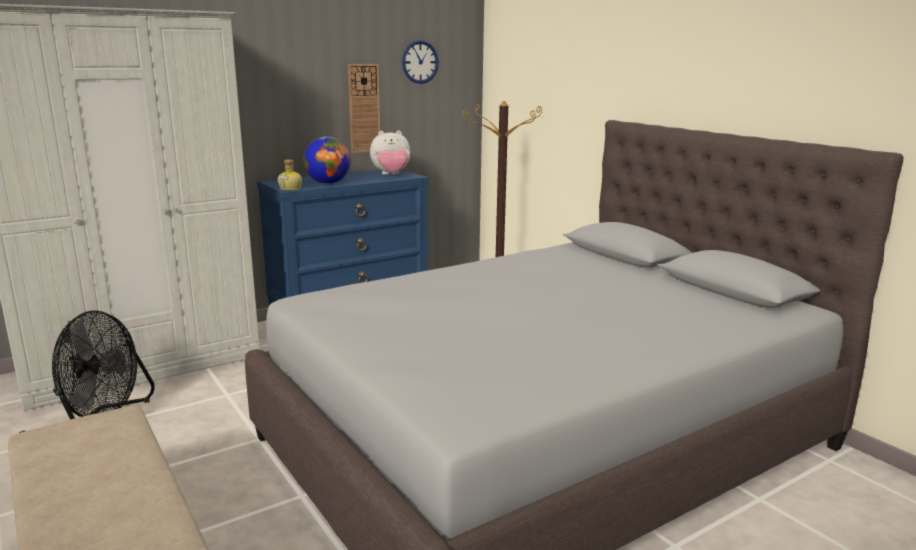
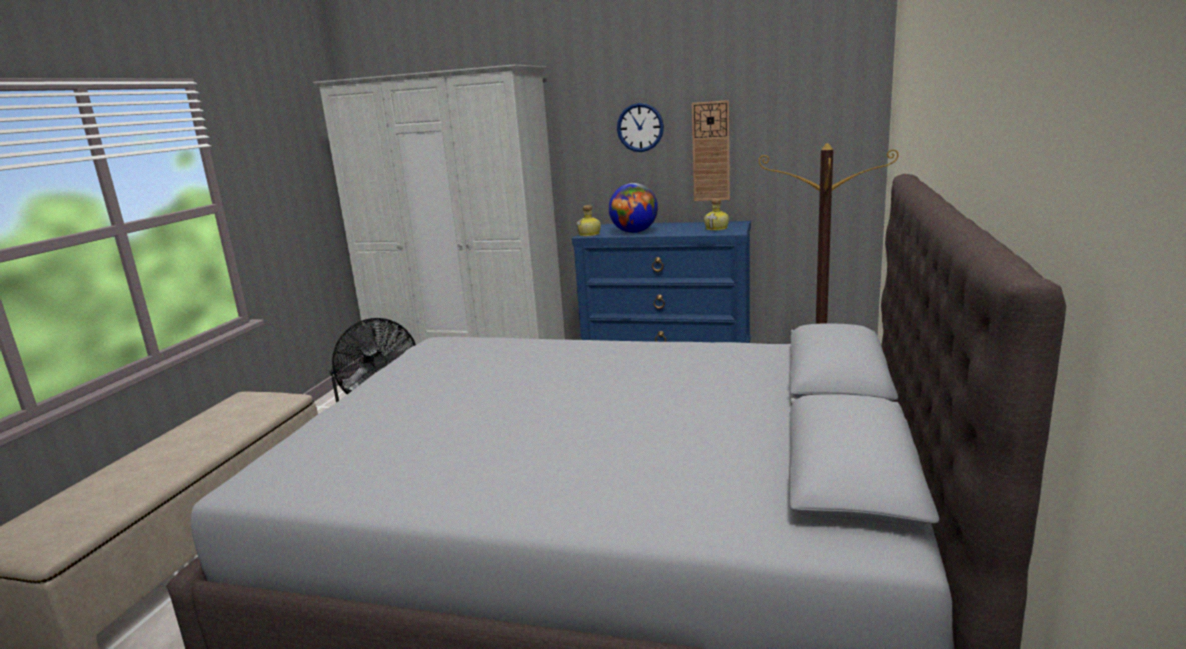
camera: 50 degrees right, 0 degrees up
(391, 175) = (717, 229): plush toy -> bottle
(420, 62) = (788, 94): wall clock -> wall clock (640, 127)

